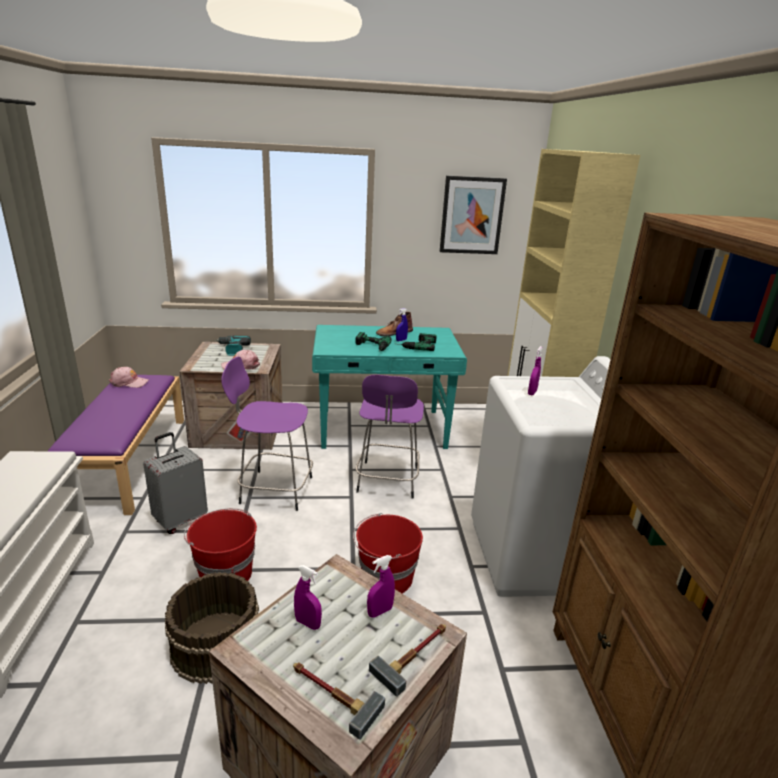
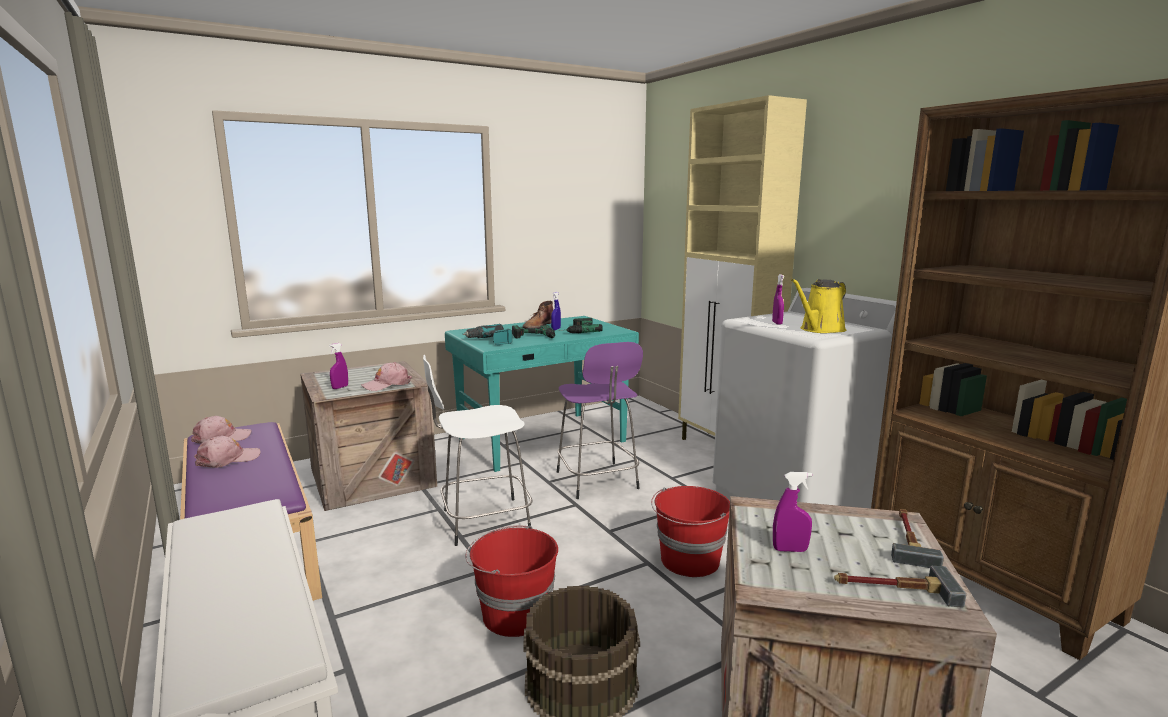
camera: 25 degrees left, 10 degrees down
(114, 402) = (228, 459): none -> pink cap
(181, 520) = (397, 582): grey suitcase -> none
(232, 350) = (353, 374): power drill -> power drill (490, 341)
(273, 489) = (482, 521): purple stool -> white stool
(380, 611) = (834, 521): purple spray bottle -> purple spray bottle (340, 387)
(472, 215) = (588, 195): picture -> none
(557, 412) = (820, 330): none -> yellow watering can

